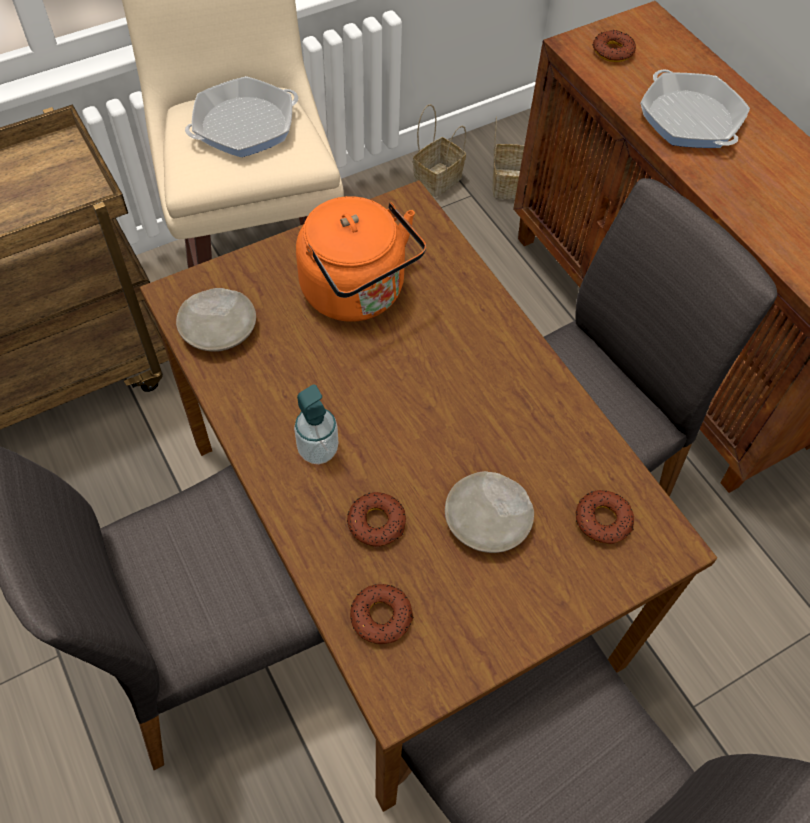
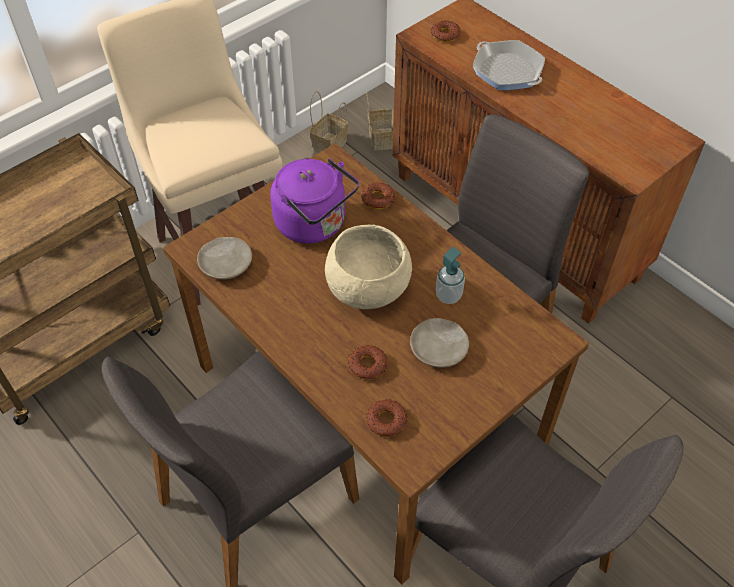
camera: 10 degrees left, 5 degrees down
(244, 125) = (204, 127): frying pan -> none
(318, 450) = (316, 328): soap dispenser -> soap dispenser (448, 295)
(358, 294) = (314, 224): orange kettle -> purple kettle
(406, 409) = (368, 291): none -> beige bowl
(603, 520) = (512, 335): donut -> donut (378, 199)

